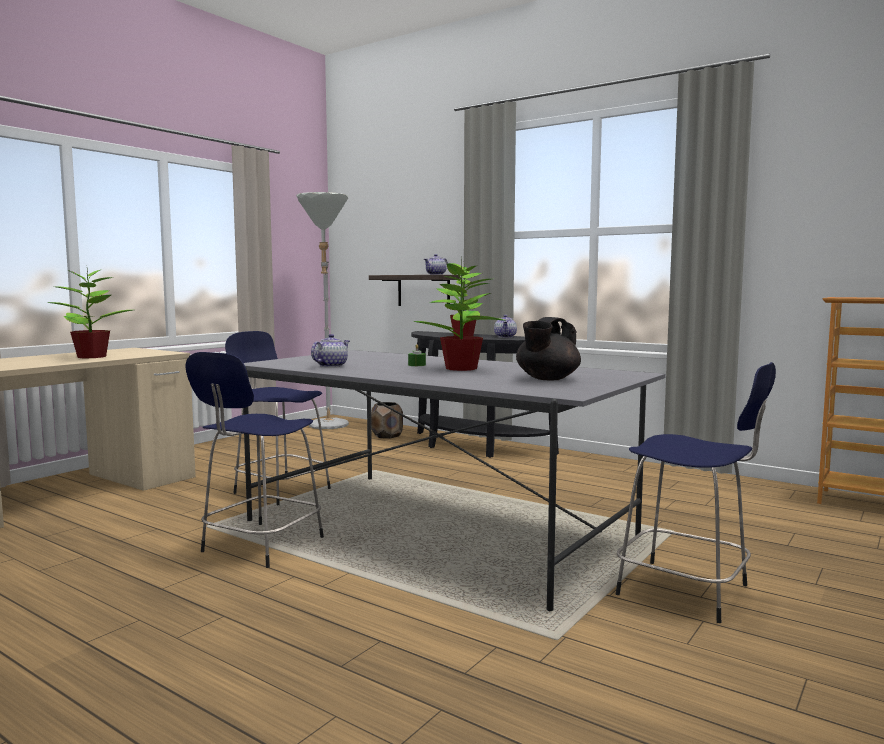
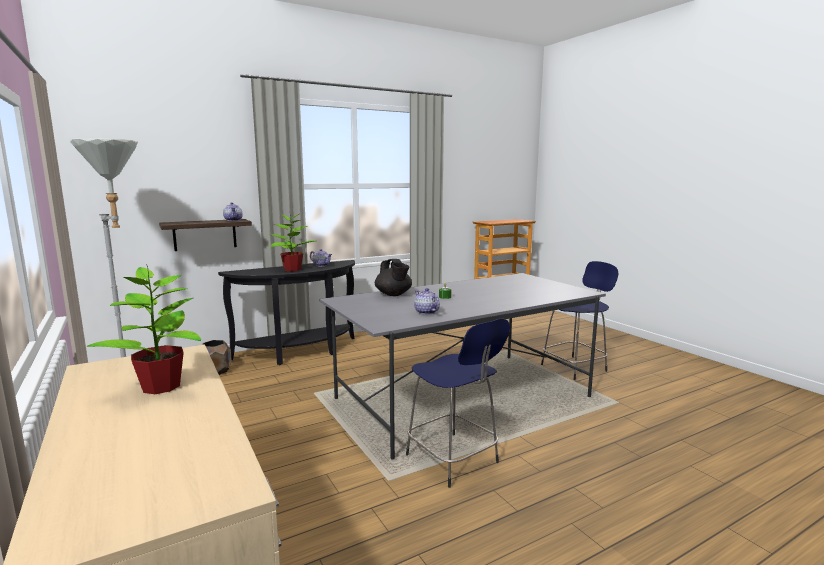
camera: 65 degrees left, 5 degrees up
(280, 491) = (322, 437): blue stool -> none
(461, 369) = (474, 293): potted plant -> none
(547, 379) = (531, 287): black teapot -> black teapot (393, 294)

